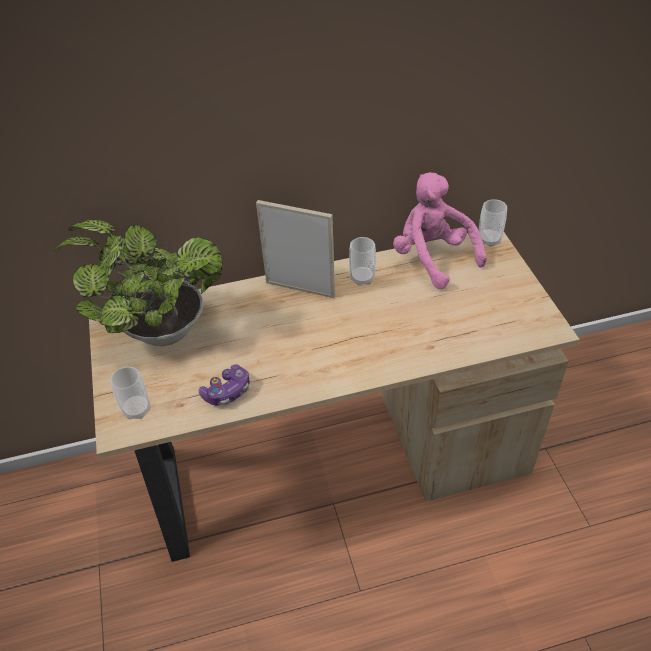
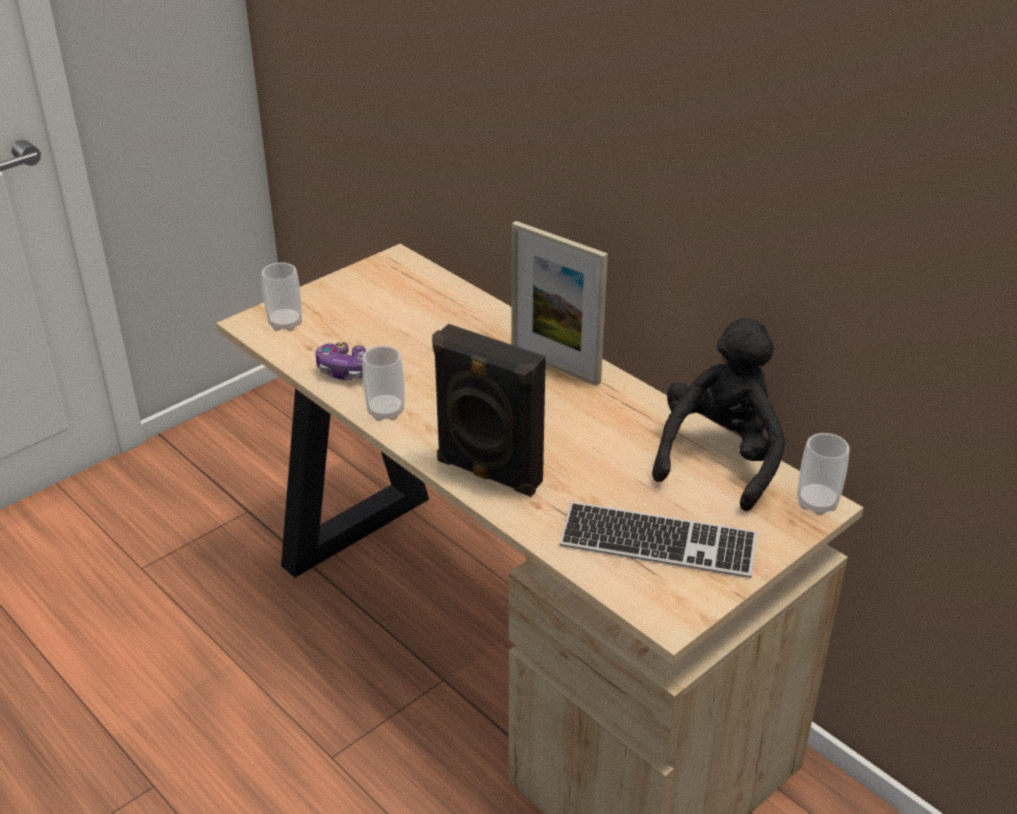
camera: 60 degrees right, 10 degrees down
(159, 330) = (407, 294): potted plant -> none
(300, 289) = (555, 366): picture frame -> picture frame turned 135 degrees clockwise
(362, 278) = (619, 408): cup -> cup (385, 412)
(388, 358) = (487, 474): none -> black speaker
(433, 258) = (720, 458): pink plush toy -> black plush toy
(491, 310) = (658, 544): none -> keyboard

